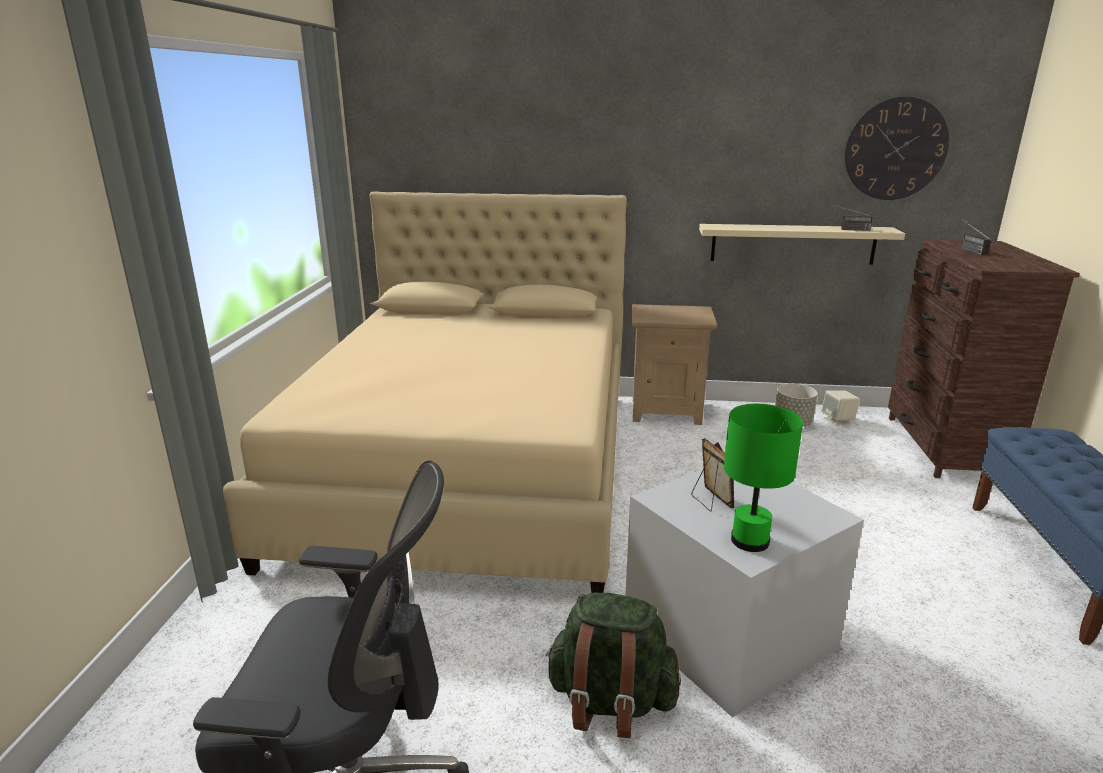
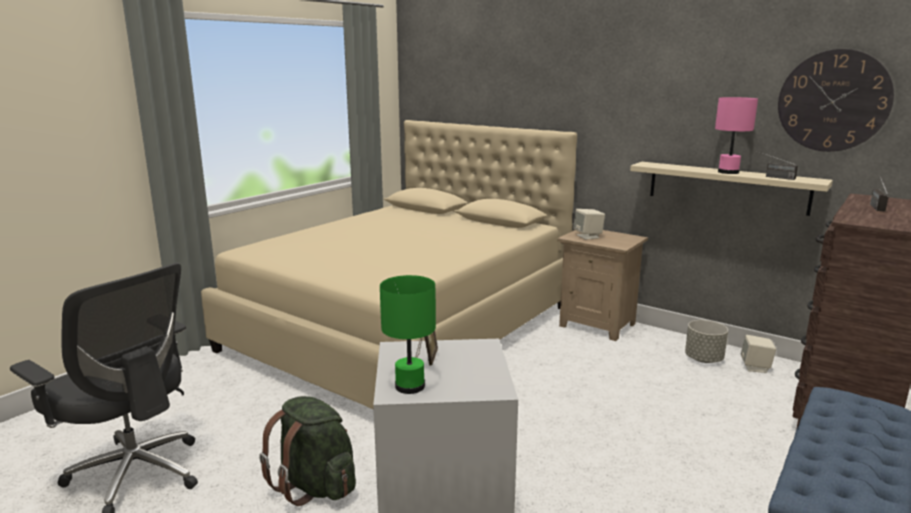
camera: 30 degrees right, 5 degrees down
(658, 315) = (588, 236): none -> beige speaker
(802, 228) = (727, 172): none -> pink table lamp

